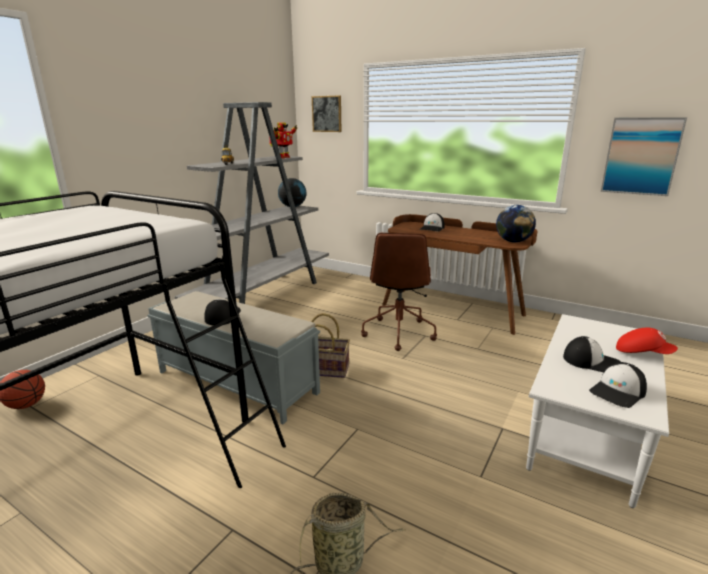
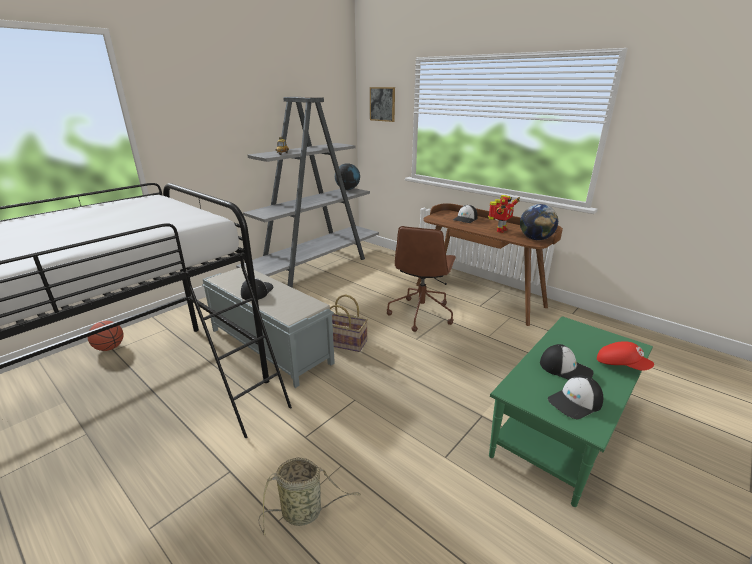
camera: 10 degrees right, 5 degrees up
(283, 157) = (336, 146): toy robot -> toy robot (500, 230)
(588, 428) = (563, 426): white coffee table -> green coffee table
(641, 156) = (675, 162): picture -> none

